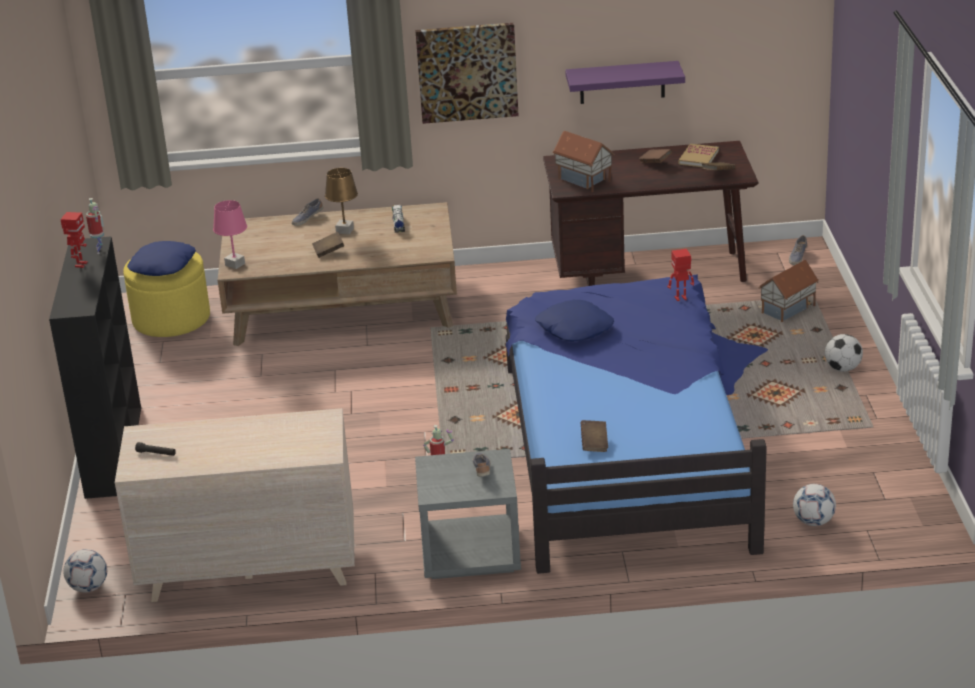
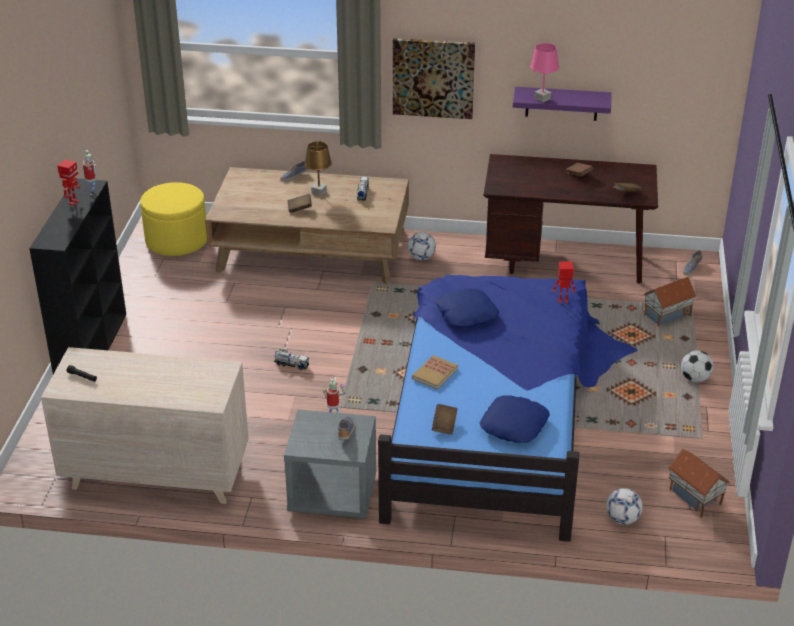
camera: 10 degrees right, 5 degrees up
(88, 587) = (29, 467): football -> football (421, 257)
(162, 265) = (170, 199): blue pillow -> blue pillow (513, 425)
(234, 264) = (223, 208): pink table lamp -> pink table lamp (542, 98)
(367, 429) = (291, 365): none -> toy truck
(583, 181) = (514, 182): toy house -> toy house (694, 498)
(698, 158) = (616, 175): book -> book (435, 374)

